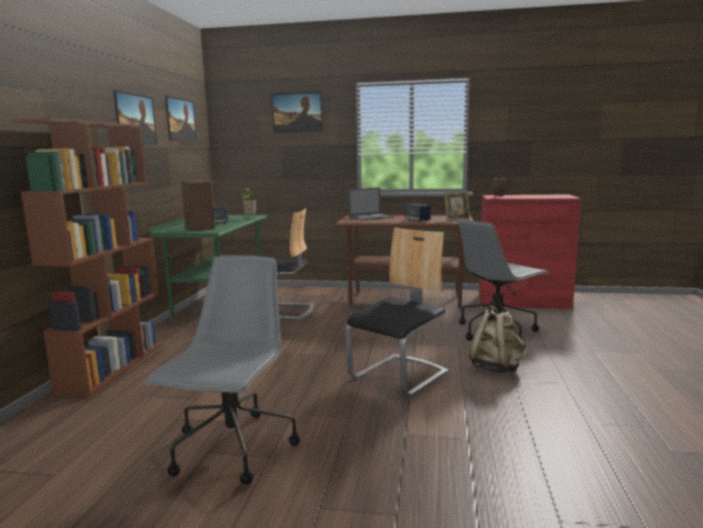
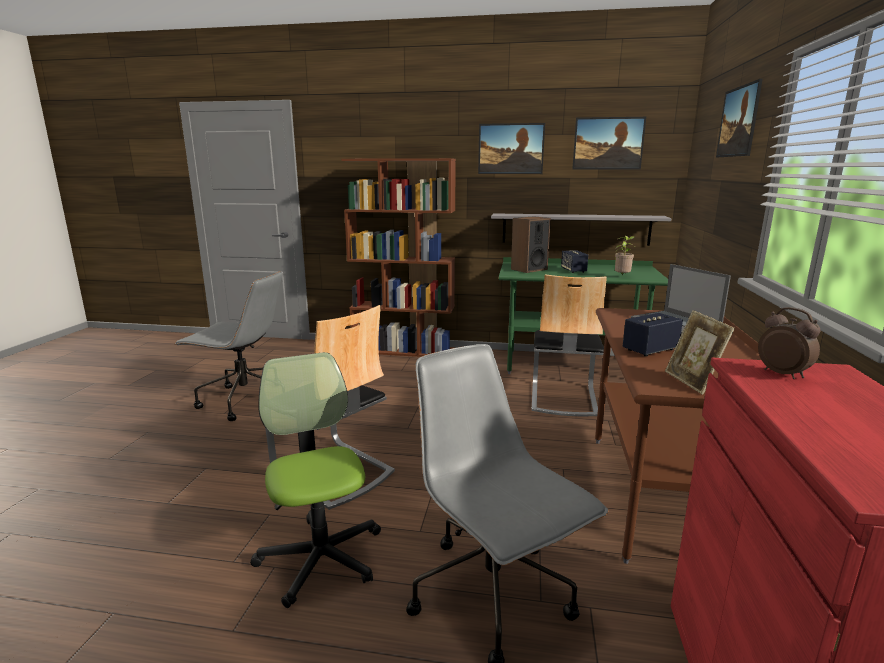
camera: 90 degrees right, 5 degrees up
(177, 193) = (575, 229): none -> grey shelf
(496, 368) = (321, 558): beige backpack -> office chair

